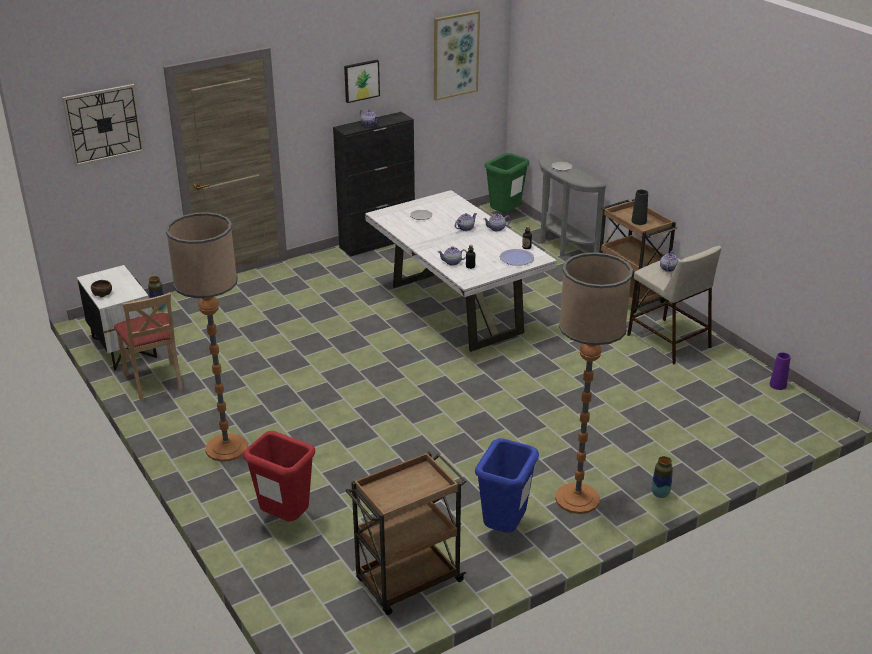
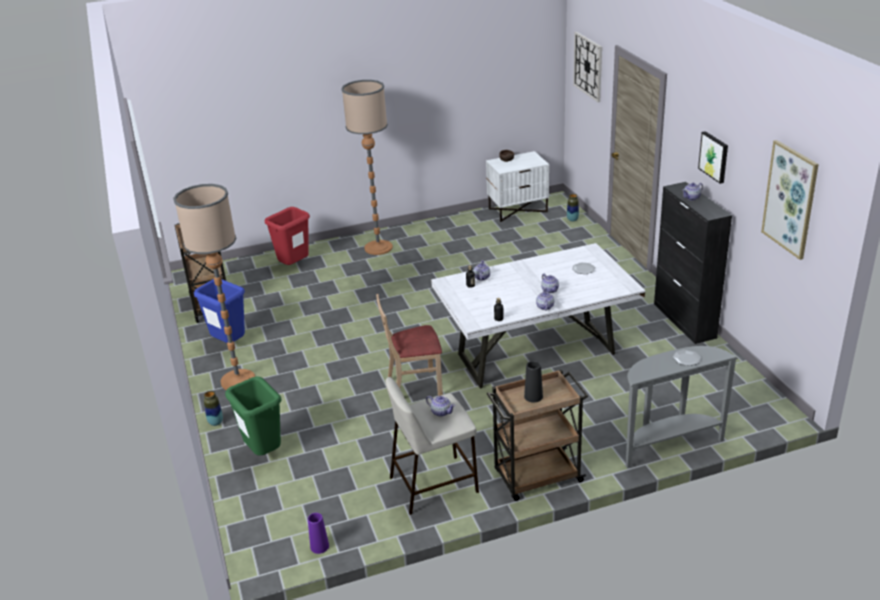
camera: 105 degrees right, 0 degrees up
(154, 381) = (469, 222): beige chair -> beige chair (414, 387)
(504, 215) = (756, 413): green trash can -> green trash can (263, 453)
(516, 258) = (478, 310): plate -> none

